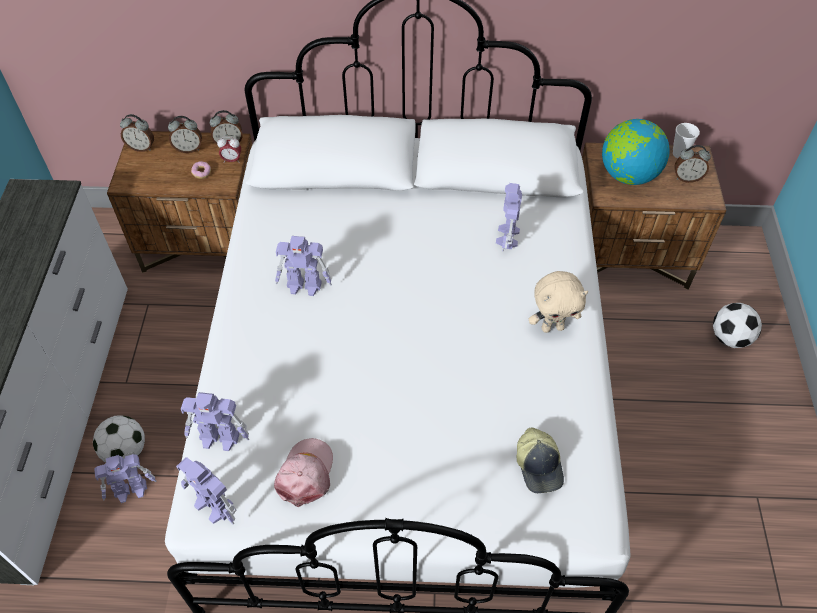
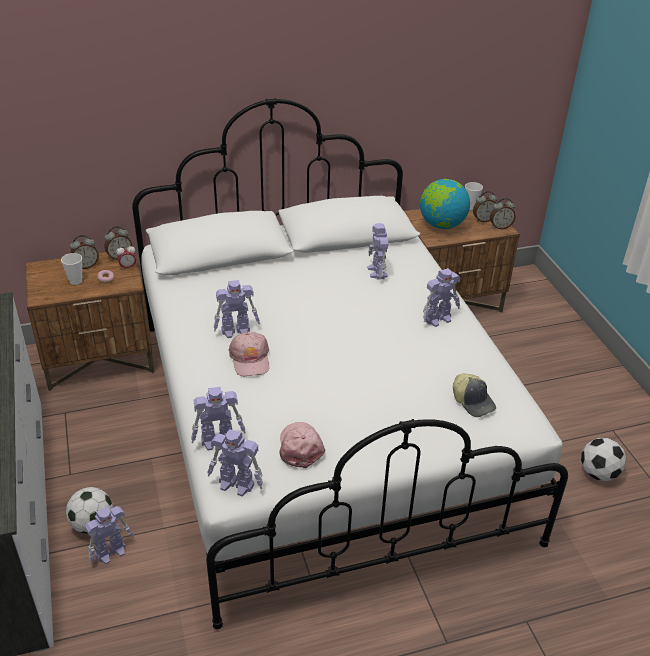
camera: 20 degrees left, 15 degrees down
(141, 147) = (43, 272): alarm clock -> alarm clock (500, 227)
(169, 168) = (76, 281): none -> cup
(303, 331) = (250, 359): none -> pink cap
(552, 327) = (438, 319): beige plush toy -> toy robot
(730, 338) = (546, 336): football -> football (598, 473)

